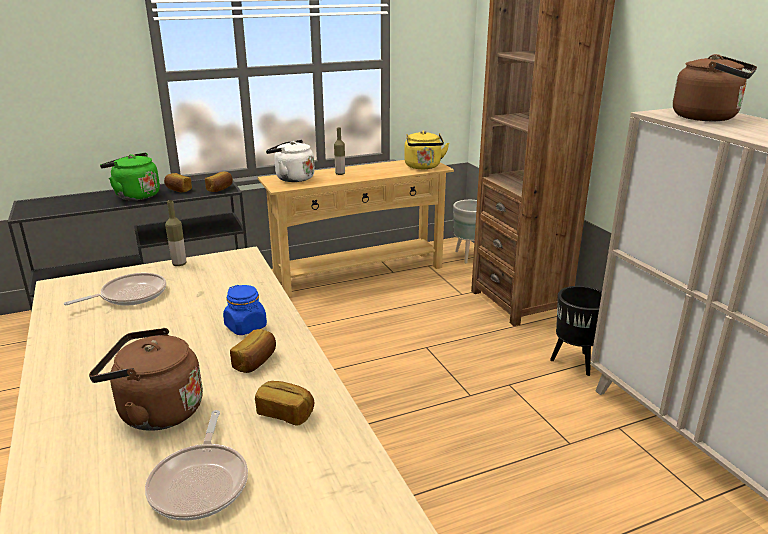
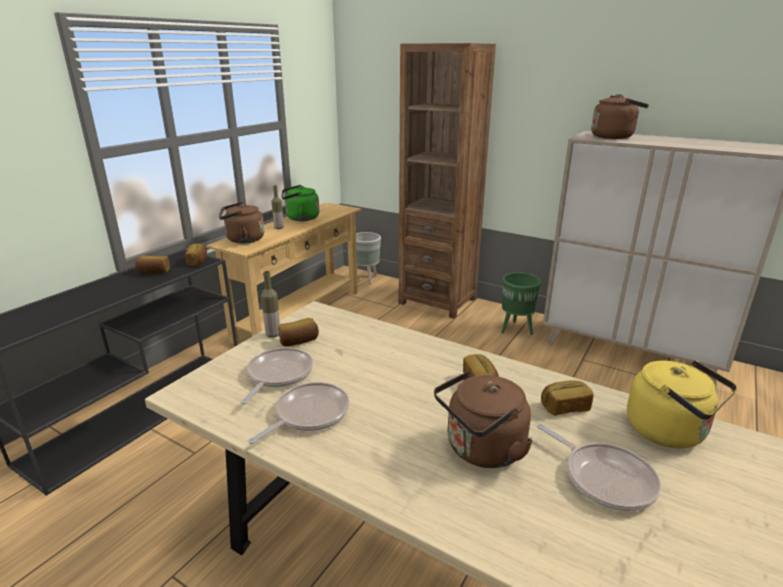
camera: 35 degrees left, 0 degrees up
(98, 331) = (308, 414): none -> frying pan
(135, 195) = (114, 288): green kettle -> green kettle (300, 218)
(187, 275) = (299, 341): none -> bread
(246, 327) = (425, 362): blue jar -> none
(292, 178) = (243, 240): white kettle -> brown kettle
(423, 167) = (336, 210): yellow kettle -> yellow kettle (670, 432)
(575, 363) = (516, 329): black planter -> green planter

